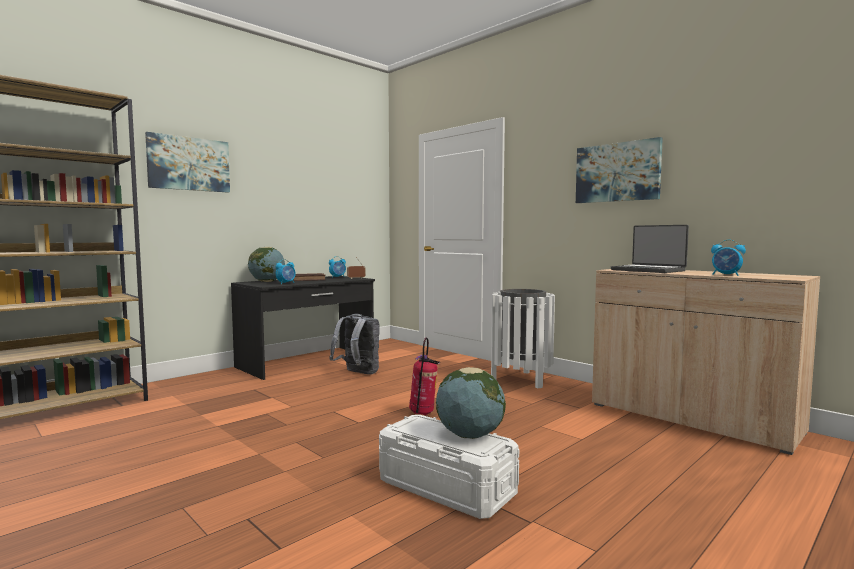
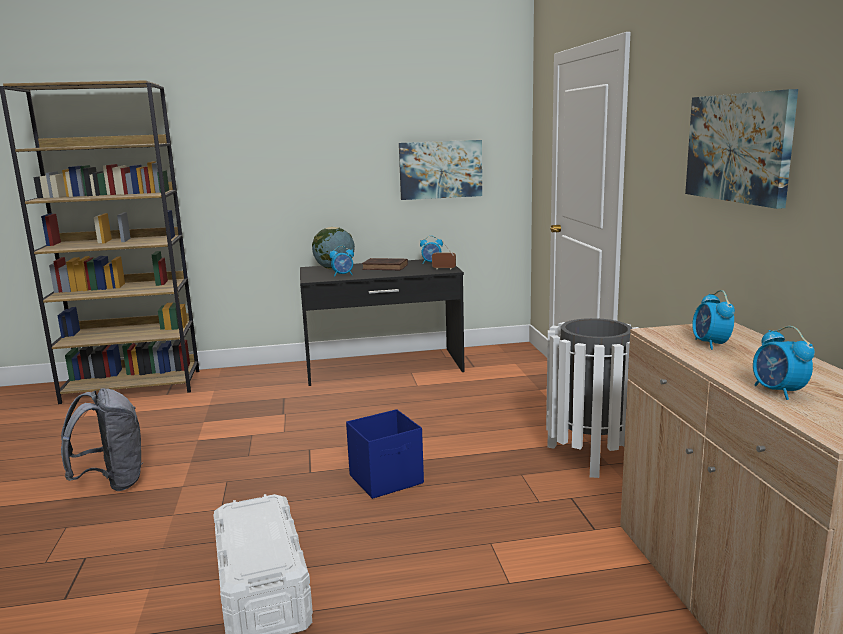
camera: 35 degrees right, 10 degrees up
(189, 164) = (246, 133): picture -> picture (440, 169)
(358, 373) = (408, 397): grey backpack -> grey backpack (112, 483)
(423, 414) = (387, 479): fire extinguisher -> blue storage box
(469, 435) = (272, 544): globe -> none
(648, 270) = (710, 344): laptop -> alarm clock

